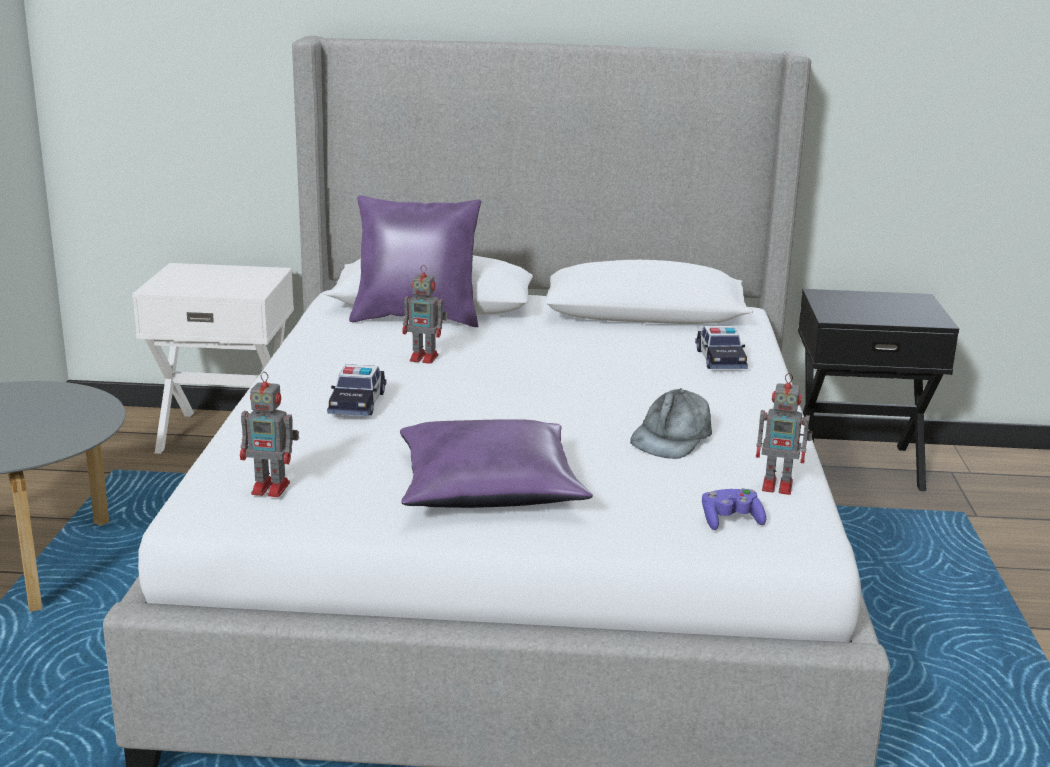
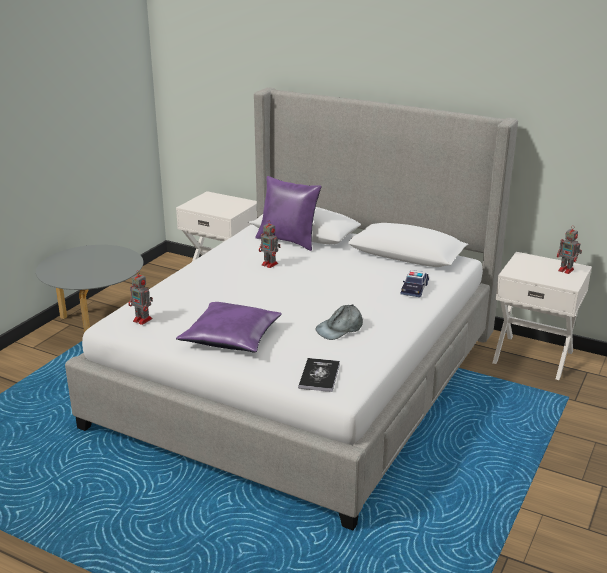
camera: 25 degrees right, 5 degrees up
(358, 403) = (216, 284): toy car -> none
(730, 521) = (319, 376): purple game controller -> book
(779, 486) = (363, 363): toy robot -> toy robot (566, 270)
(856, 464) = (533, 356): black nightstand -> white nightstand

